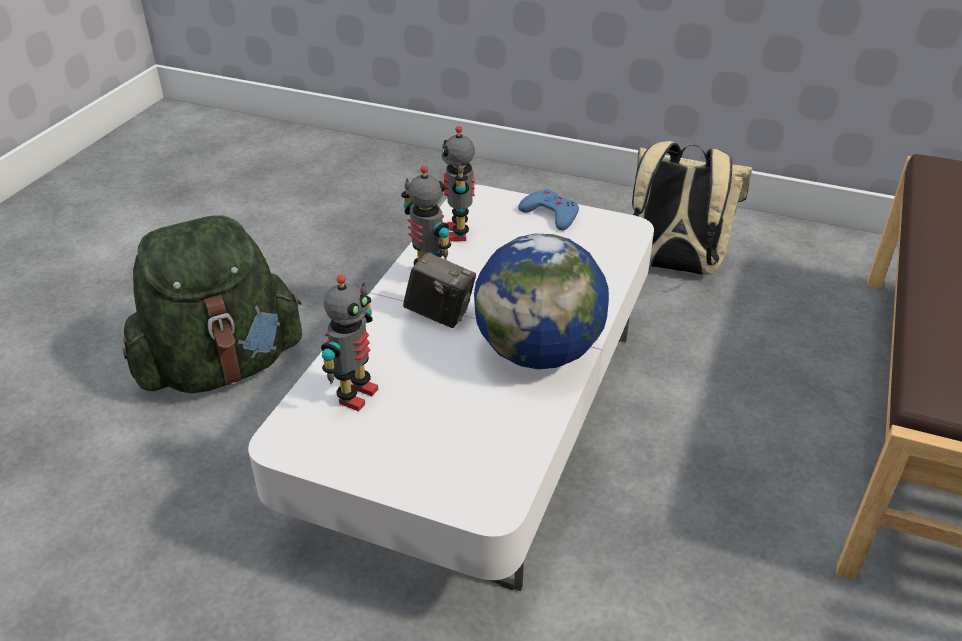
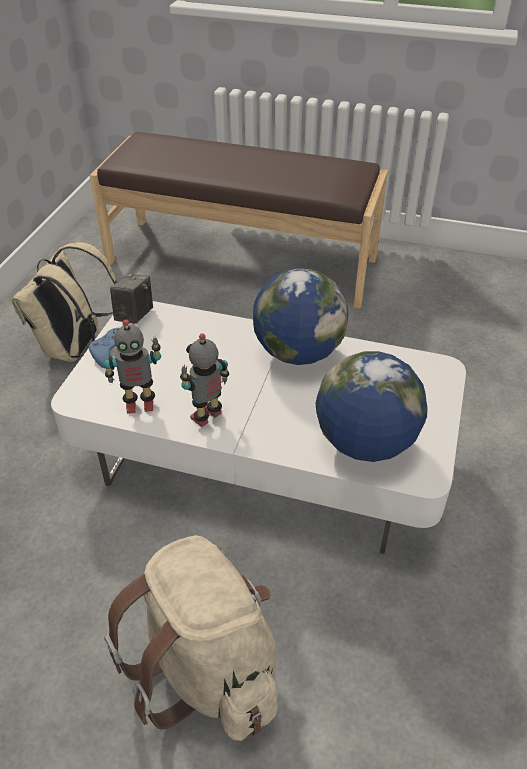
camera: 95 degrees left, 5 degrees up
(222, 367) = (207, 668): green backpack -> beige backpack
(355, 395) = (365, 443): toy robot -> globe
(440, 314) = (260, 406): camera -> camera (134, 315)

